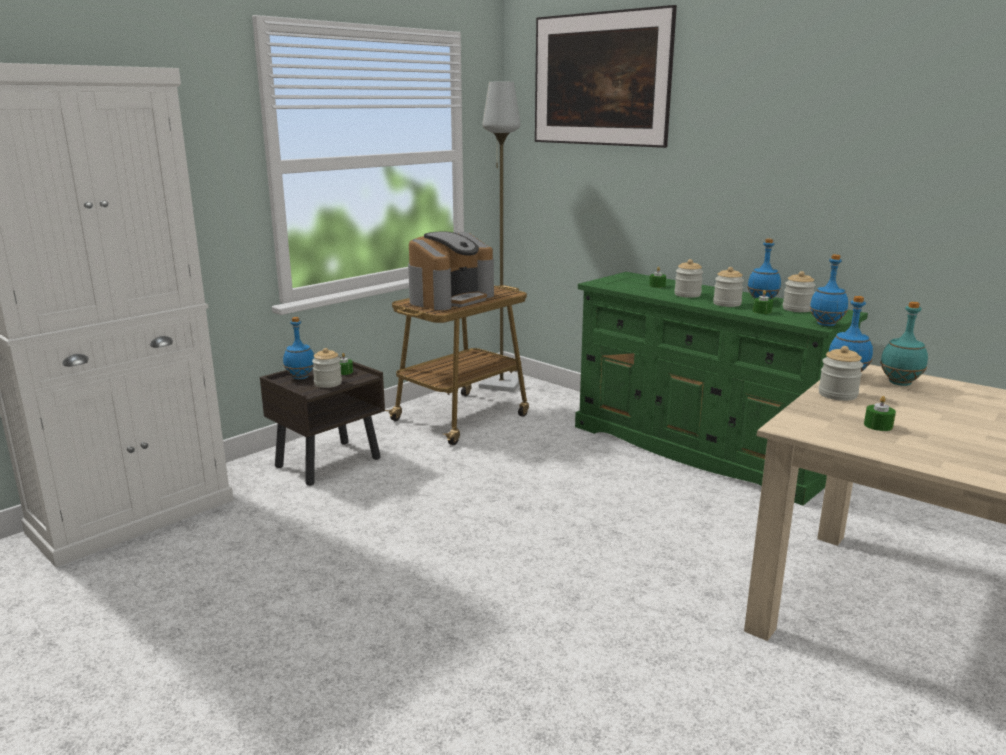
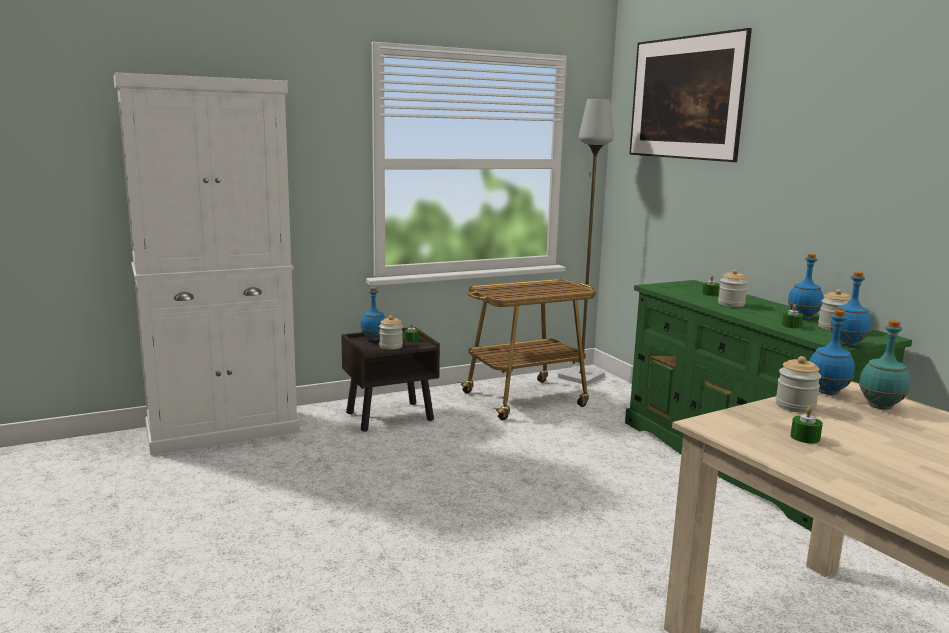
camera: 20 degrees right, 5 degrees down
(450, 298) = (522, 288): coffee machine -> none
(727, 304) = (762, 315): jar -> none

